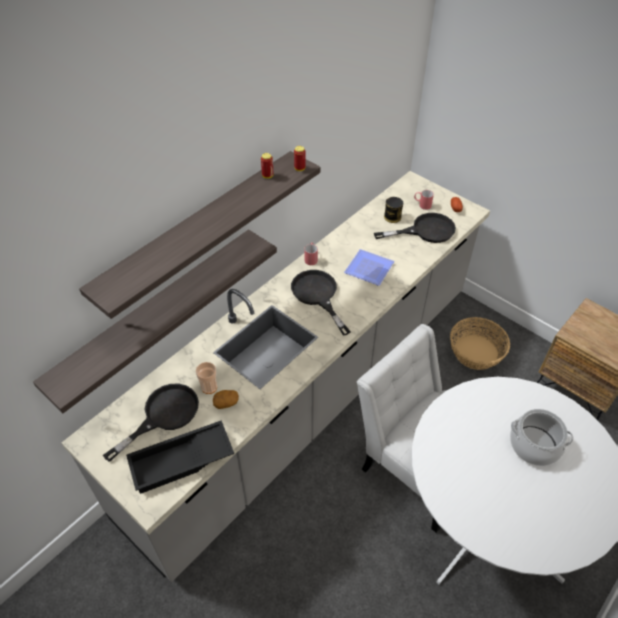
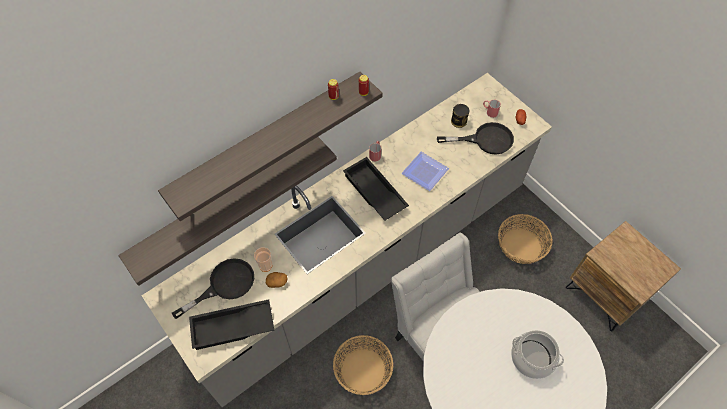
camera: 10 degrees right, 10 degrees up
(318, 295) = (373, 192): black frying pan -> black tray
(332, 511) = (363, 369): none -> basket

